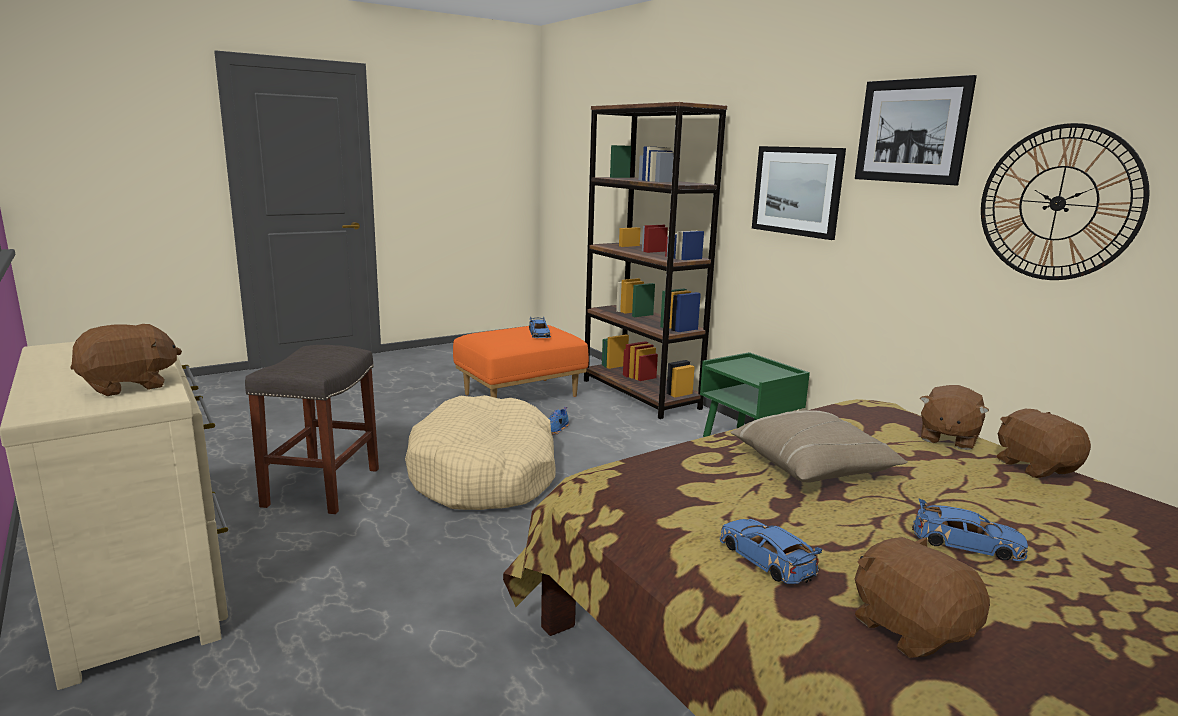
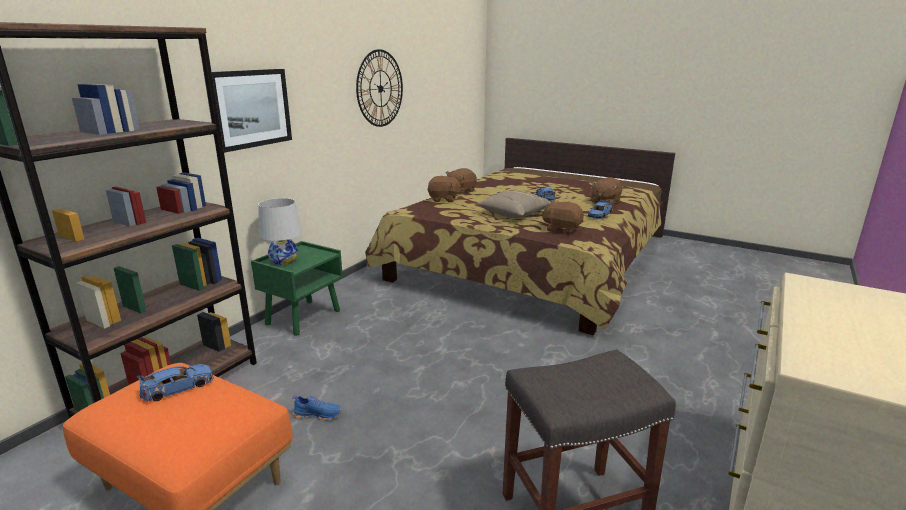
camera: 115 degrees left, 5 degrees up
(129, 386) = (826, 298): brown plush toy -> brown plush toy (562, 229)
(485, 474) = (453, 418): beige dog bed -> none
(748, 365) = (284, 261): none -> white table lamp
(911, 131) = (318, 54): picture -> none

